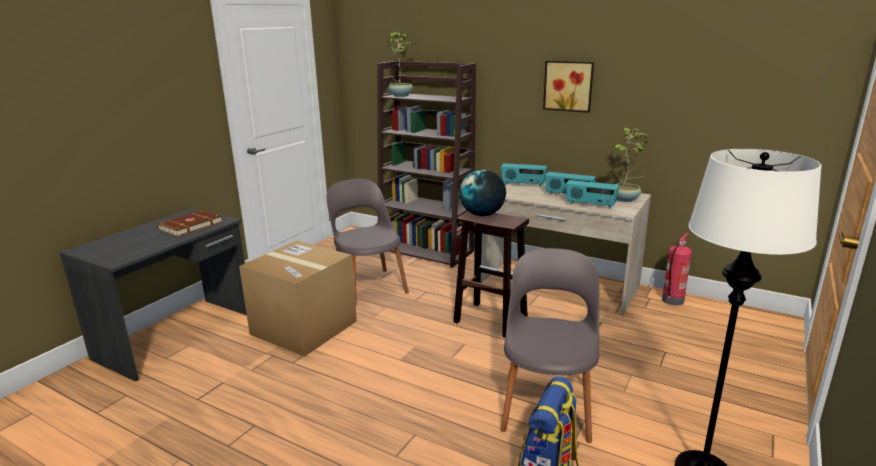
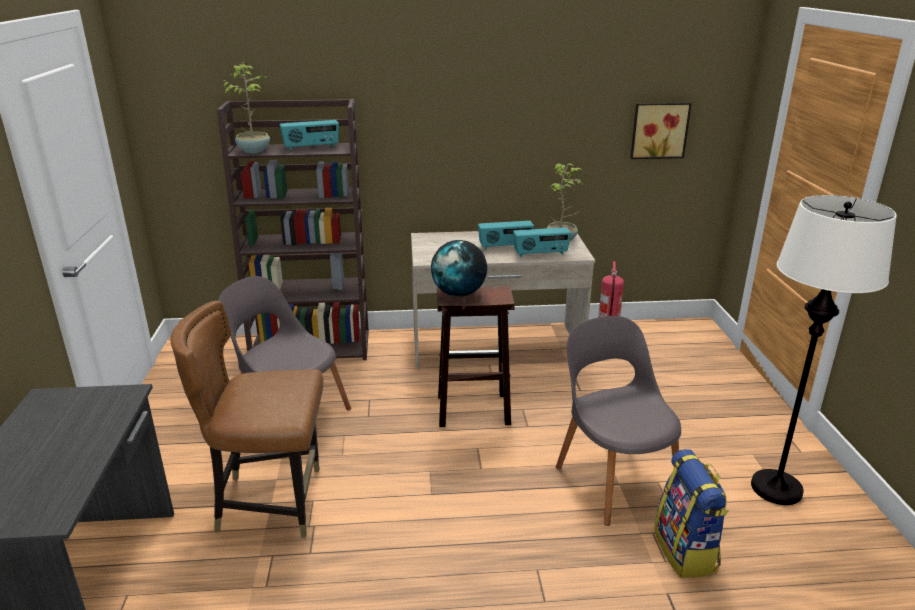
camera: 35 degrees left, 5 degrees up
(190, 225) = (83, 419): brown book -> none
(304, 328) = (270, 502): cardboard box -> brown chair
(523, 184) = (442, 242): radio -> radio (311, 148)
(568, 86) = (476, 120): picture -> picture (659, 130)

